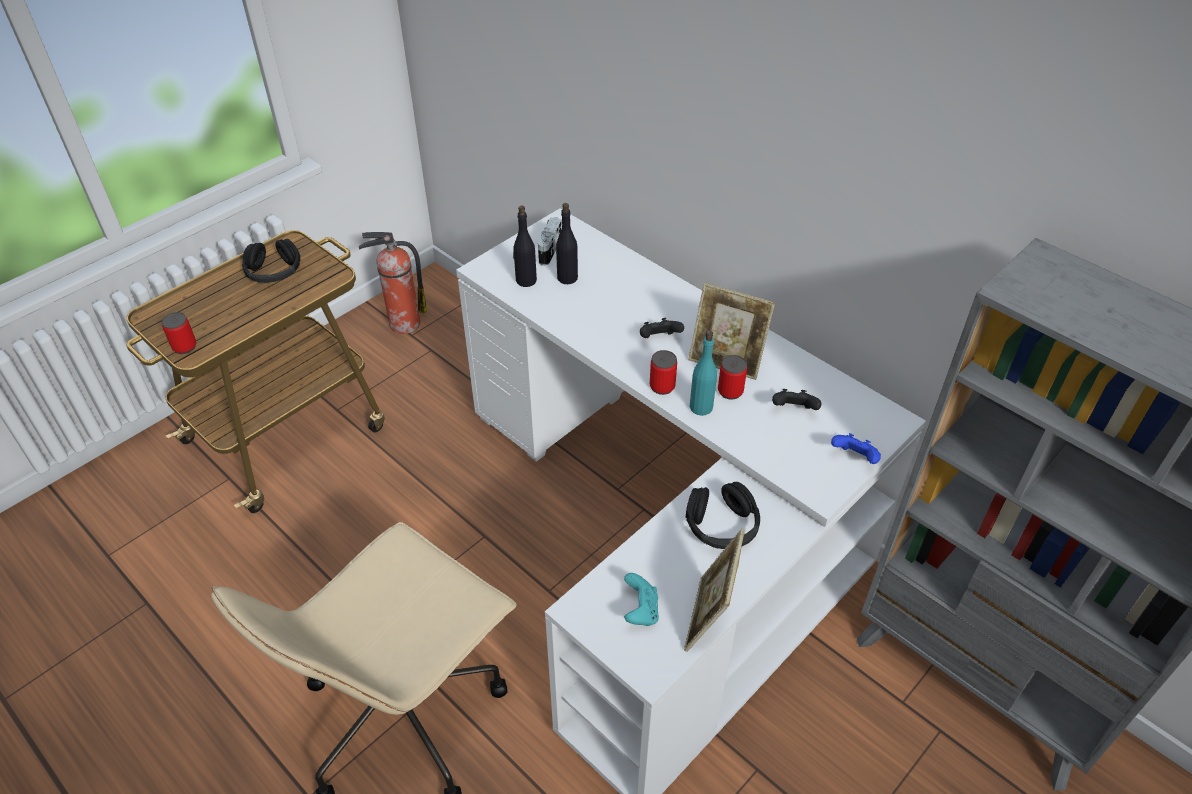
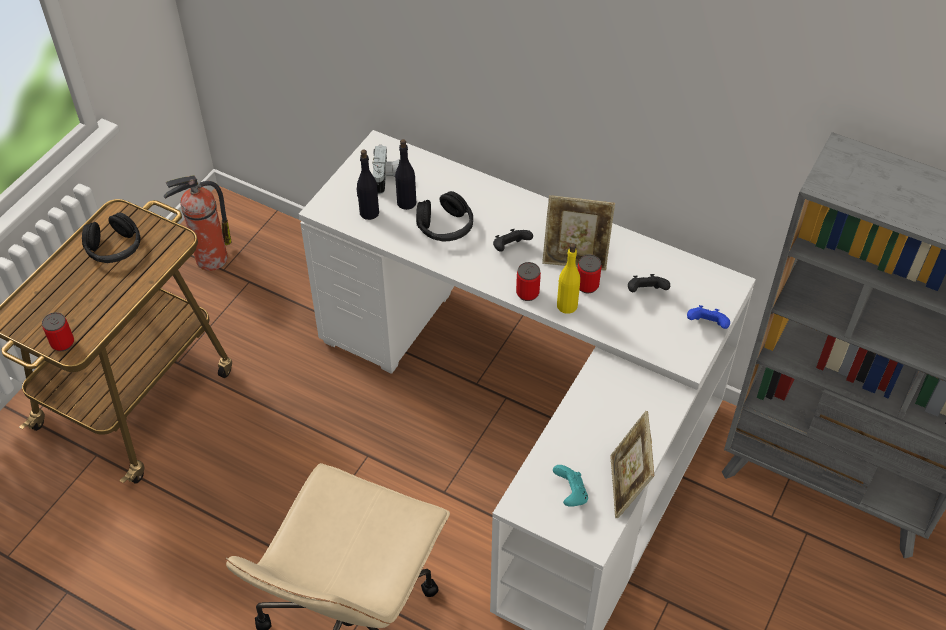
camera: 15 degrees left, 5 degrees up
(701, 407) = (566, 305): turquoise bottle -> yellow bottle
(722, 526) = (614, 407): black headphones -> black headphones (445, 227)

